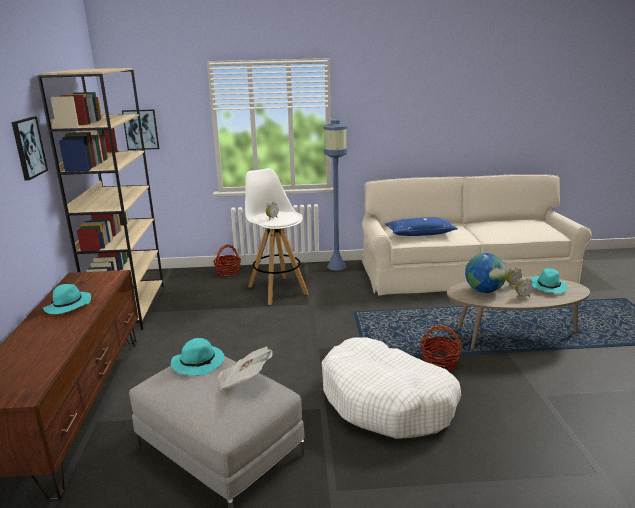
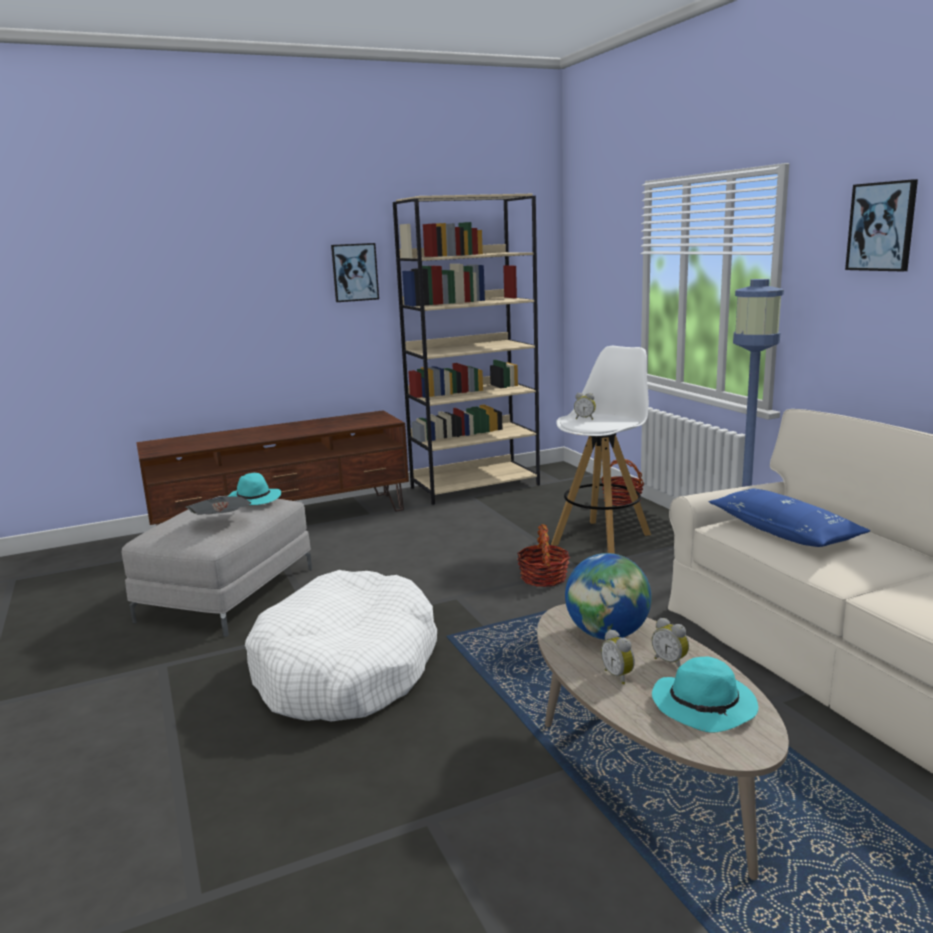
camera: 70 degrees right, 5 degrees down
(68, 306) = (308, 426): turquoise hat -> none
(141, 129) = (586, 277): picture -> picture (882, 226)
(440, 362) = (478, 698): basket -> basket (543, 578)

